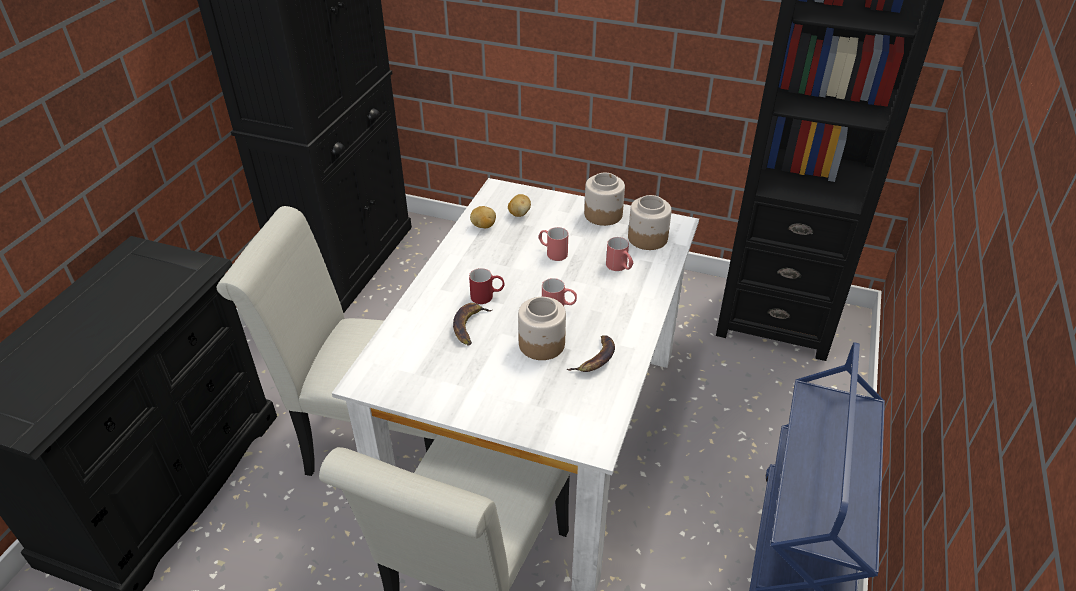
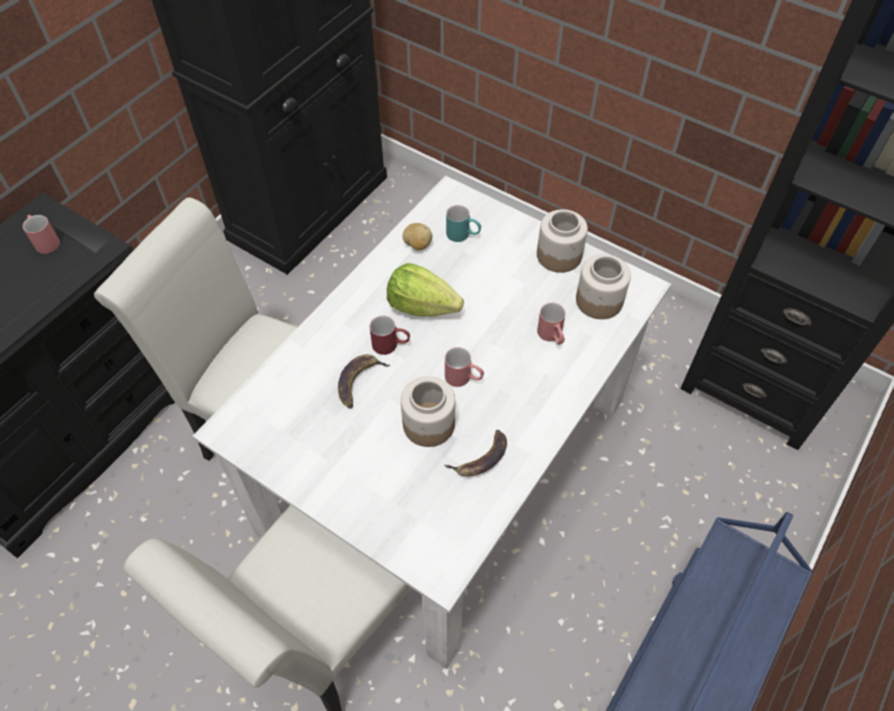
camera: 15 degrees right, 15 degrees up
(503, 265) = (422, 306): none -> lettuce
(519, 214) = (463, 235): potato -> turquoise mug
(552, 252) = (482, 299): red mug -> red mug (45, 241)

